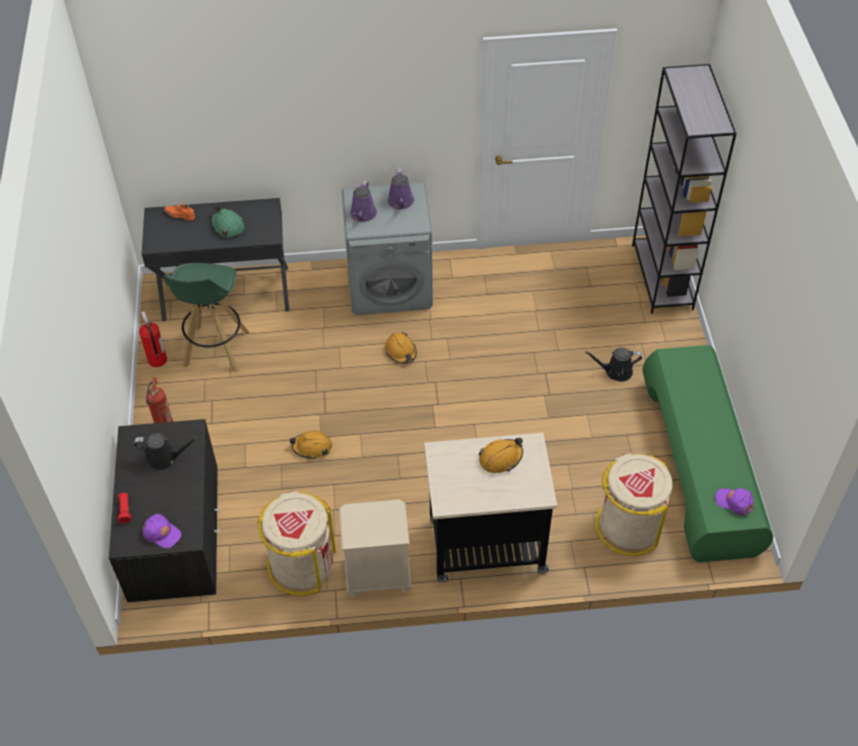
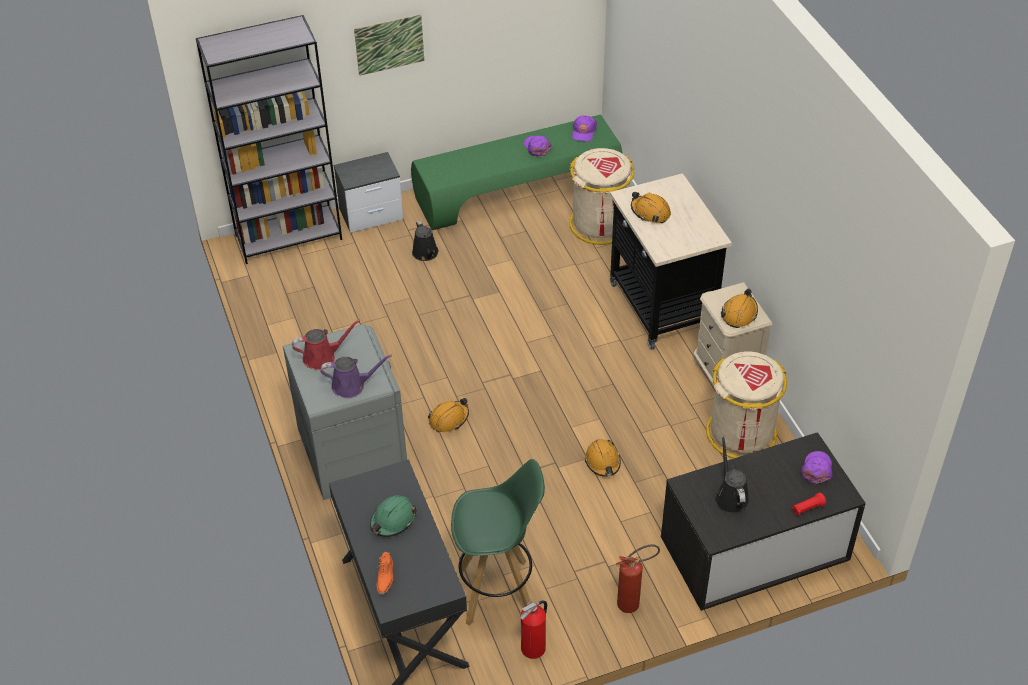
camera: 105 degrees left, 5 degrees down
(364, 524) = (739, 313): none -> orange hard hat
(401, 202) = (322, 357): purple watering can -> red watering can
(683, 340) = (372, 214): none -> nightstand
(713, 452) = (537, 147): none -> purple cap
(750, 239) = (389, 44): none -> picture

